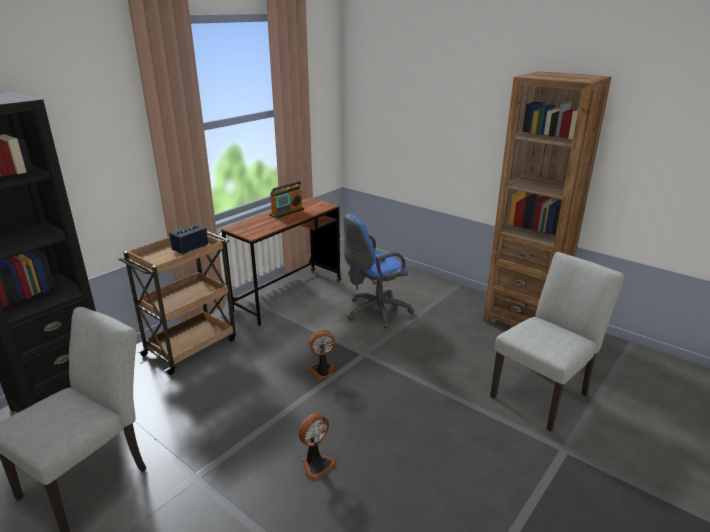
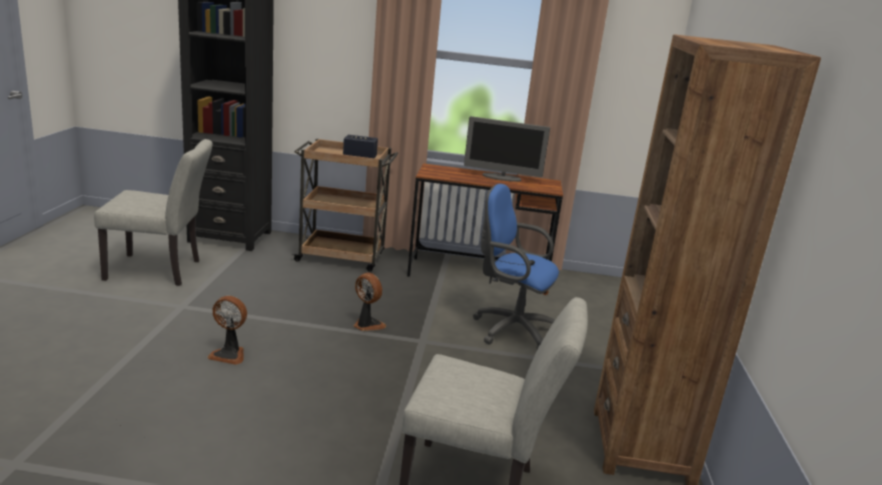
camera: 55 degrees right, 5 degrees down
(287, 212) = (502, 177): radio -> monitor

